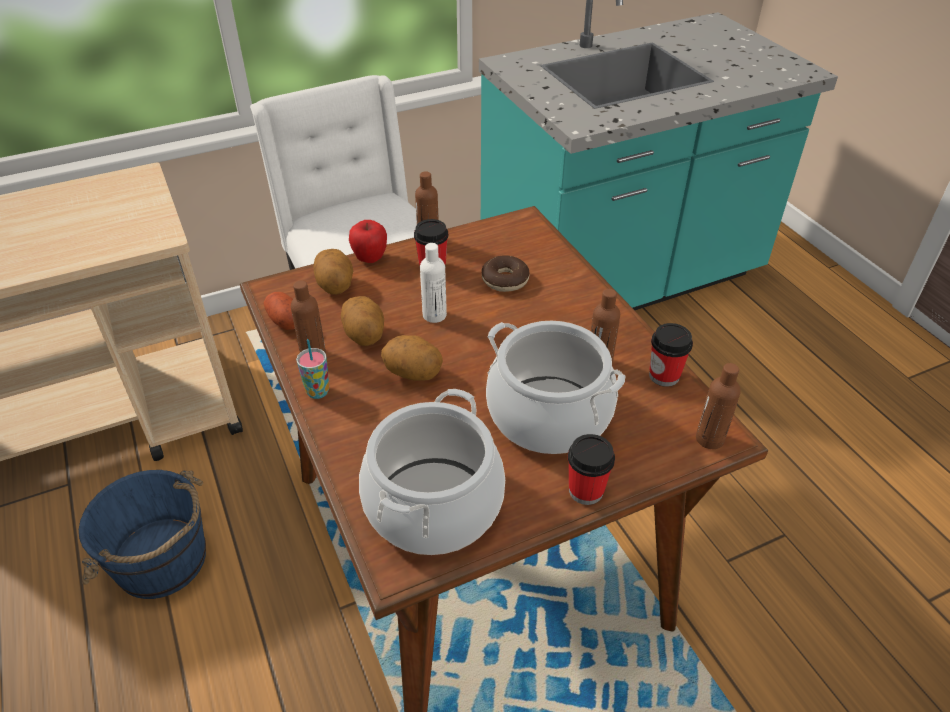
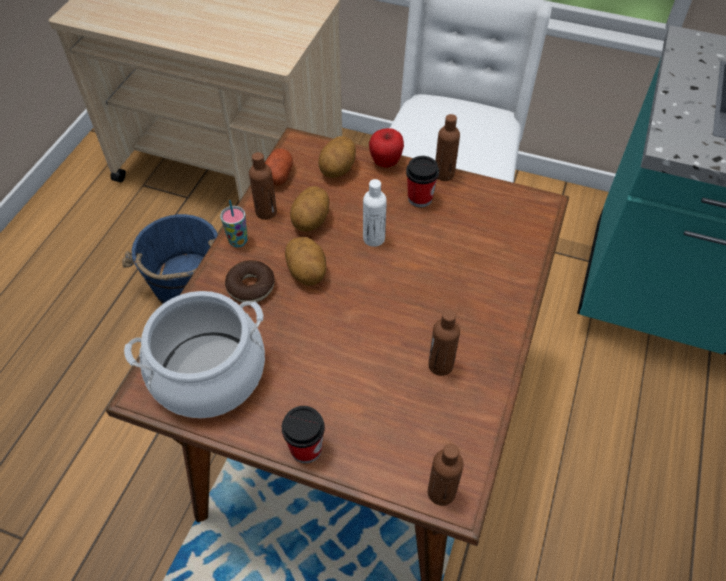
camera: 45 degrees right, 10 degrees up
(505, 280) = (458, 246): donut -> donut (251, 286)
(549, 414) = (354, 374): cooking pot -> none
(664, 376) = (476, 415): cup -> none

